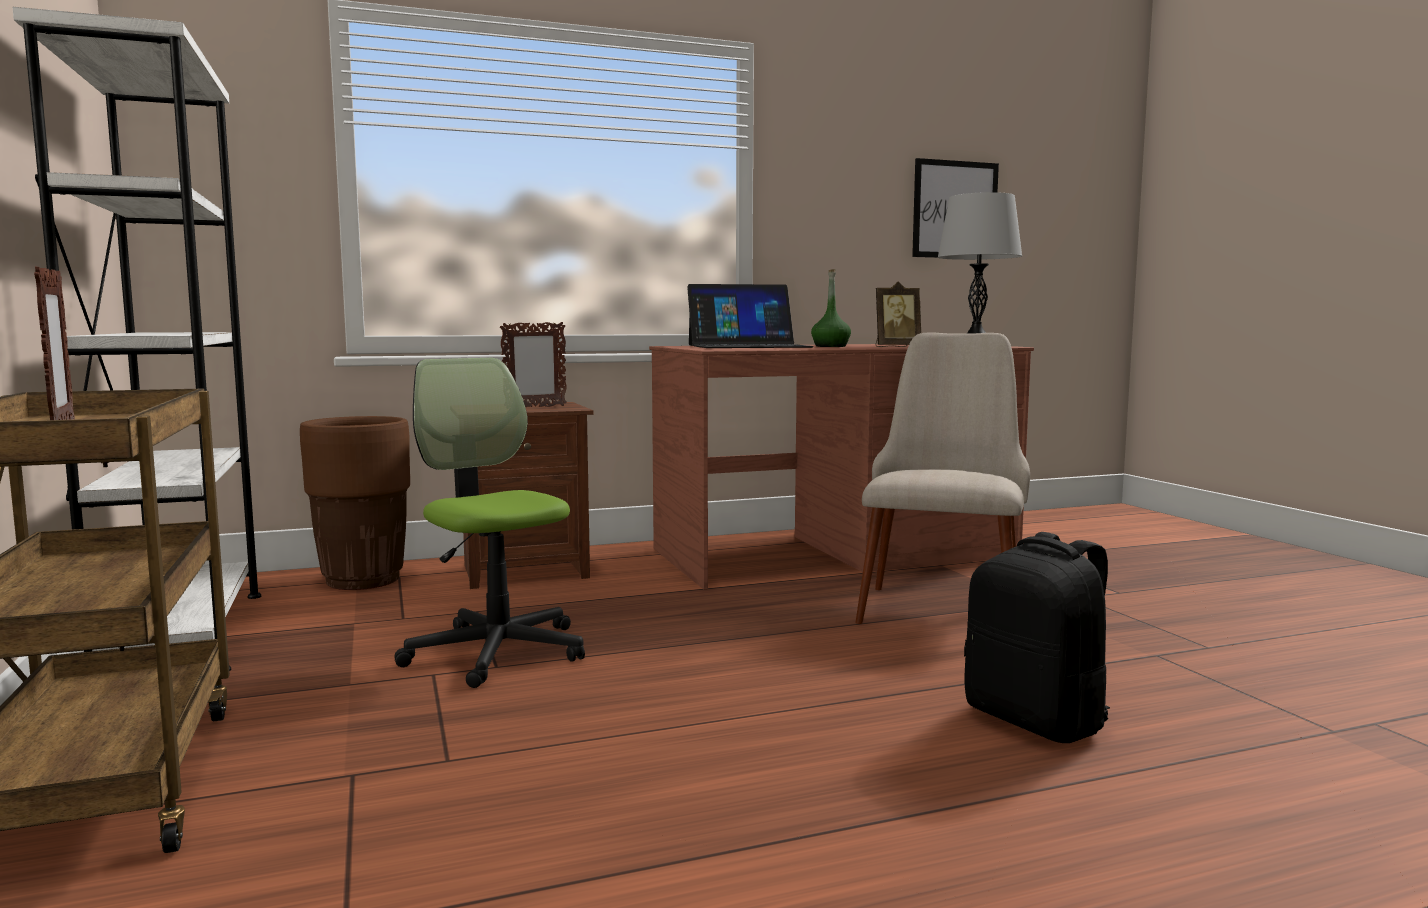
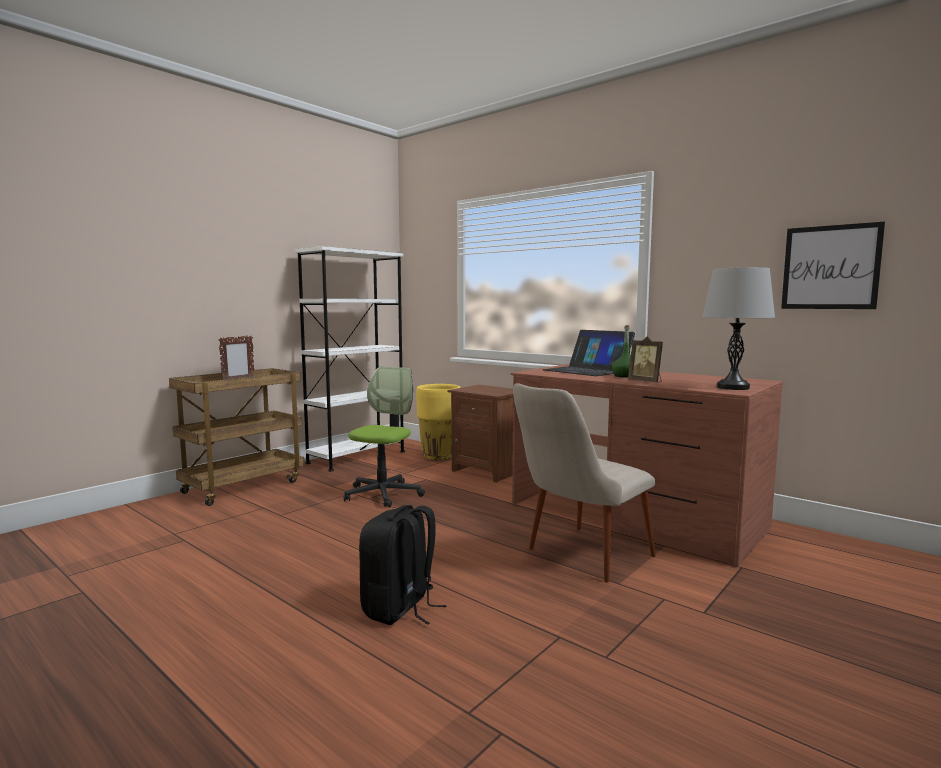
camera: 60 degrees right, 0 degrees up
(363, 580) = (439, 456): brown planter -> yellow planter
(535, 407) = (490, 391): picture frame -> none
(943, 602) = (578, 558): beige chair -> beige chair turned 150 degrees clockwise

